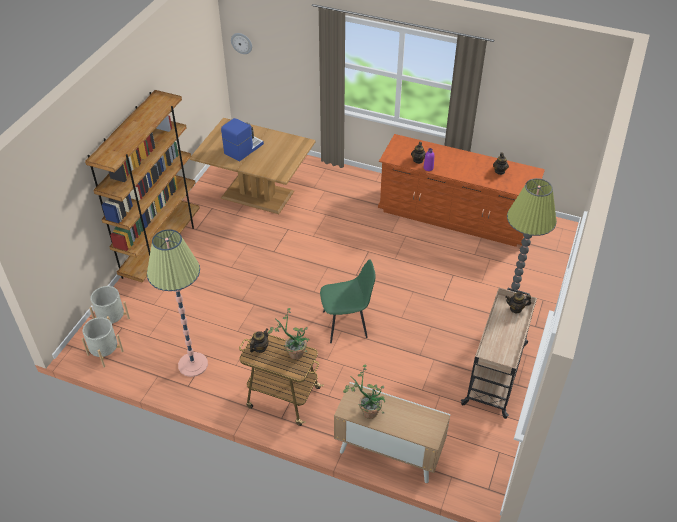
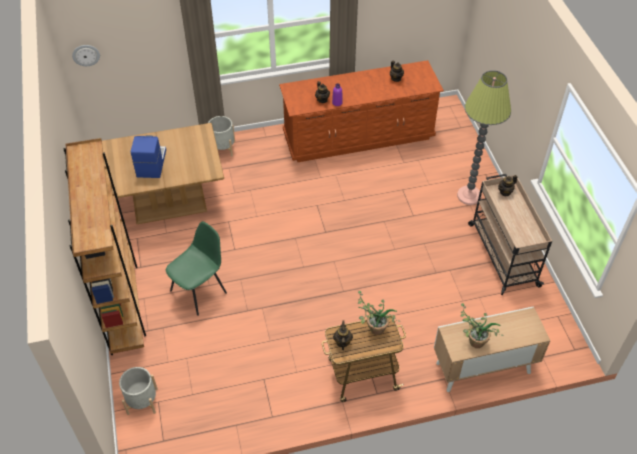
camera: 35 degrees left, 5 degrees up
(105, 353) = (165, 435): grey planter -> grey planter (223, 148)
(193, 364) = (258, 395): floor lamp -> none
(346, 324) = (356, 280): green chair -> green chair (199, 291)

